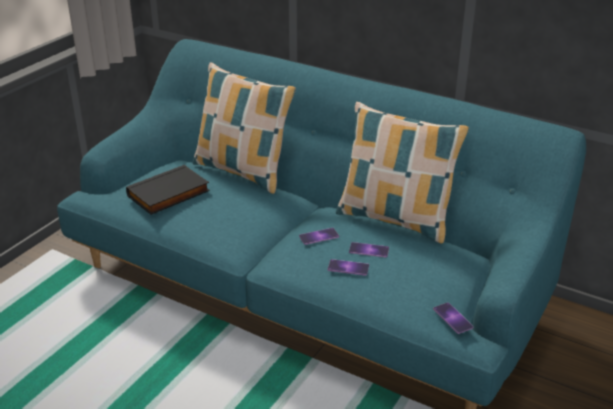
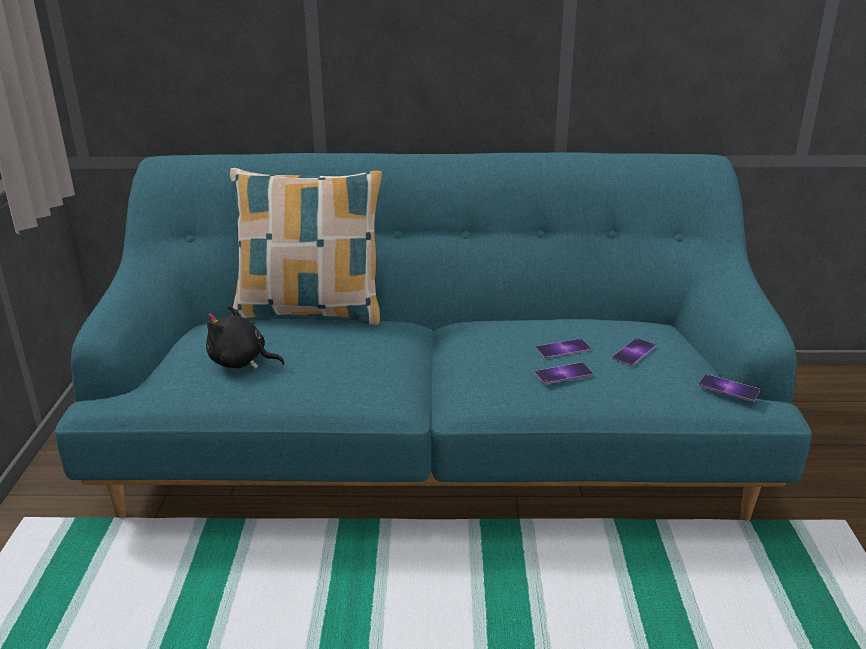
camera: 30 degrees left, 5 degrees down
(169, 194) = (241, 362): black book -> black plush toy
(319, 236) = (490, 352): phone -> phone (634, 352)
(395, 219) = (548, 312): pillow -> none

